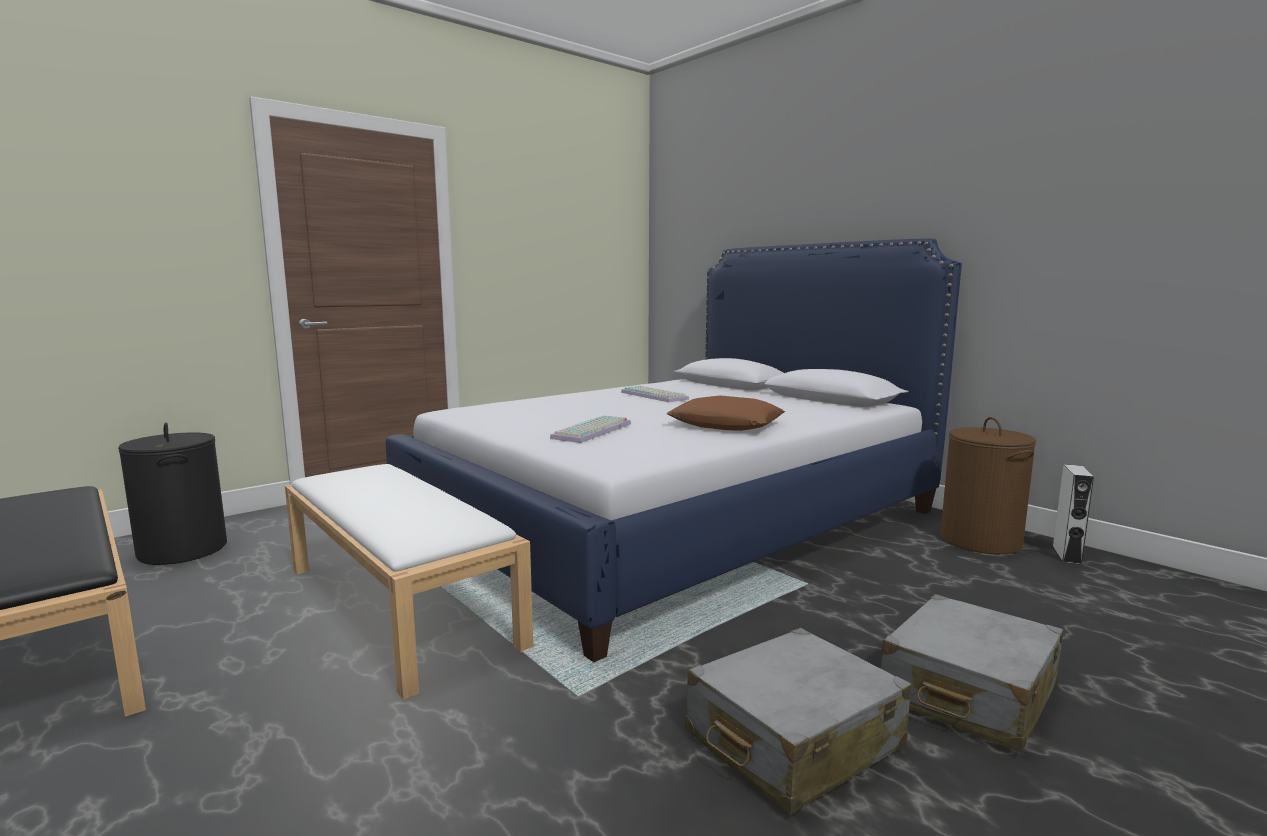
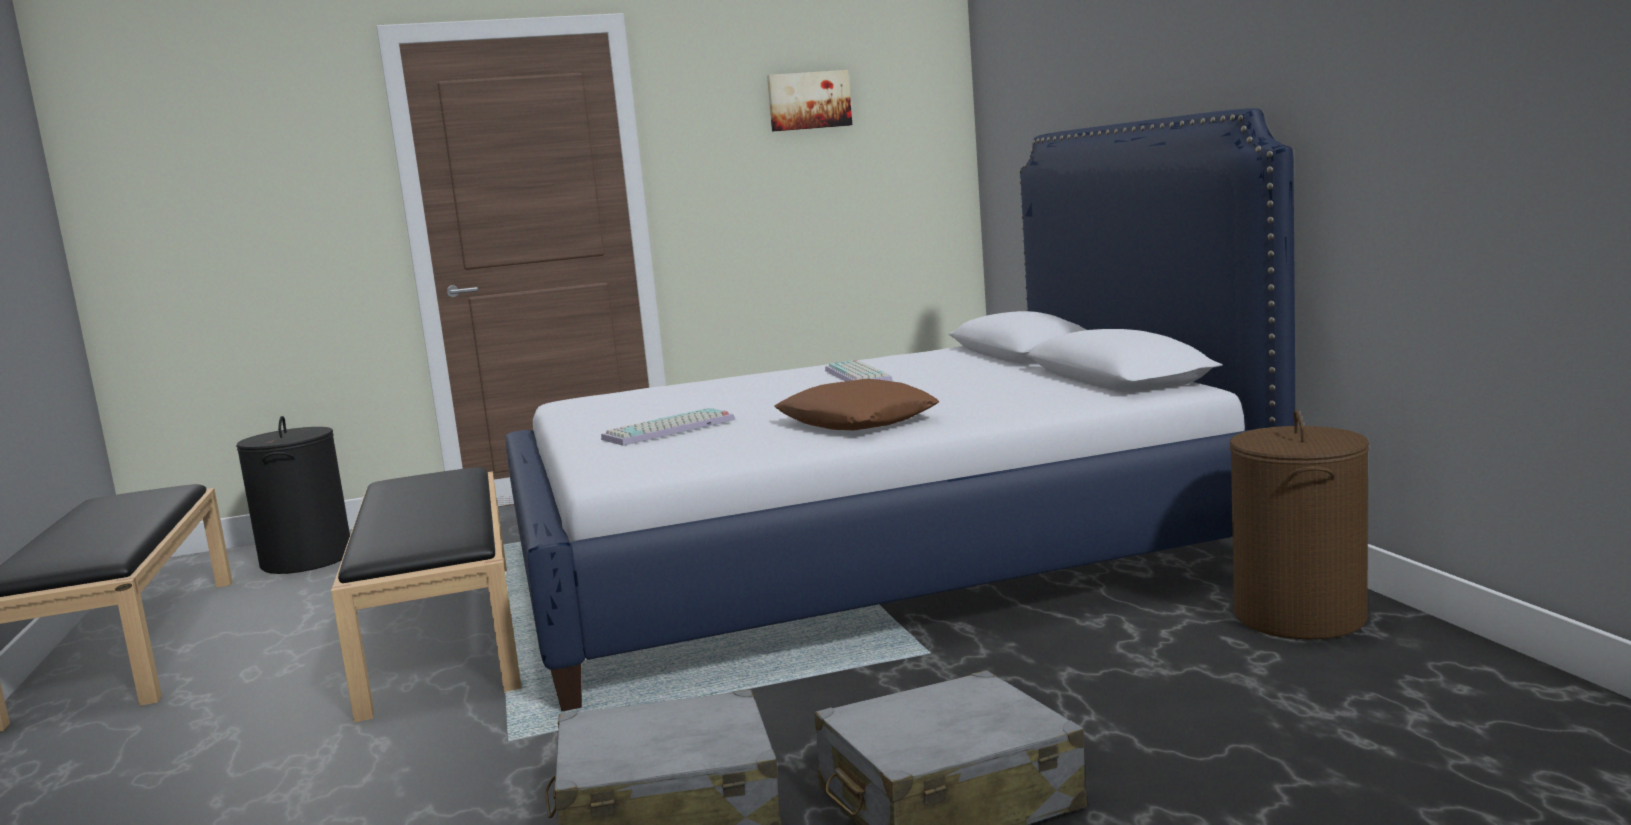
camera: 25 degrees right, 0 degrees up
(401, 605) = (444, 633): white bench -> black bench
(559, 211) = (809, 100): none -> picture
(1066, 555) = (1421, 649): grey speaker -> none

